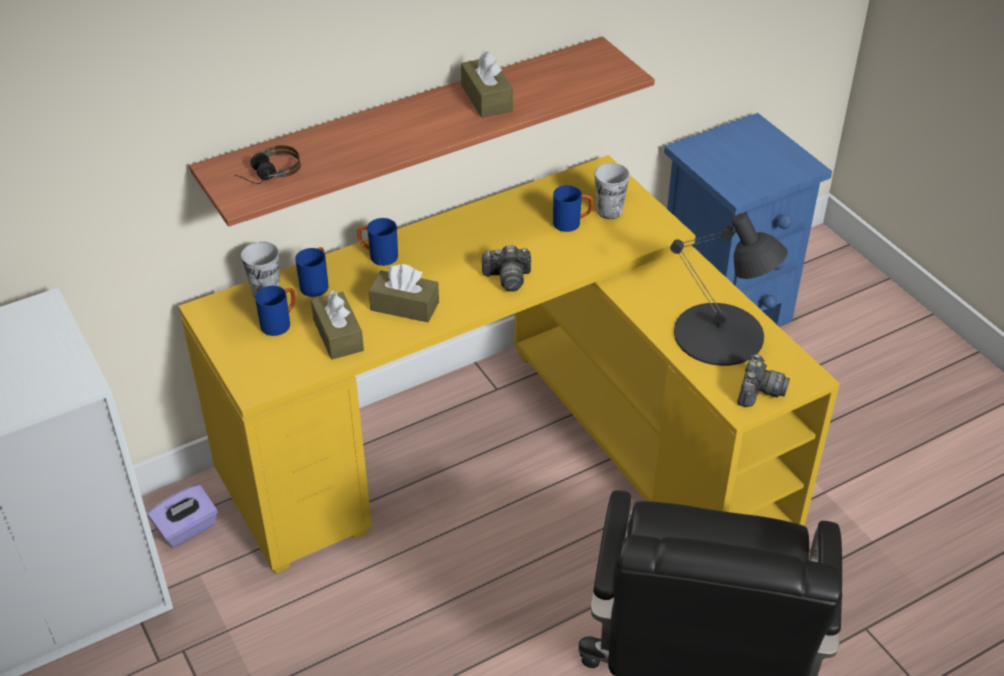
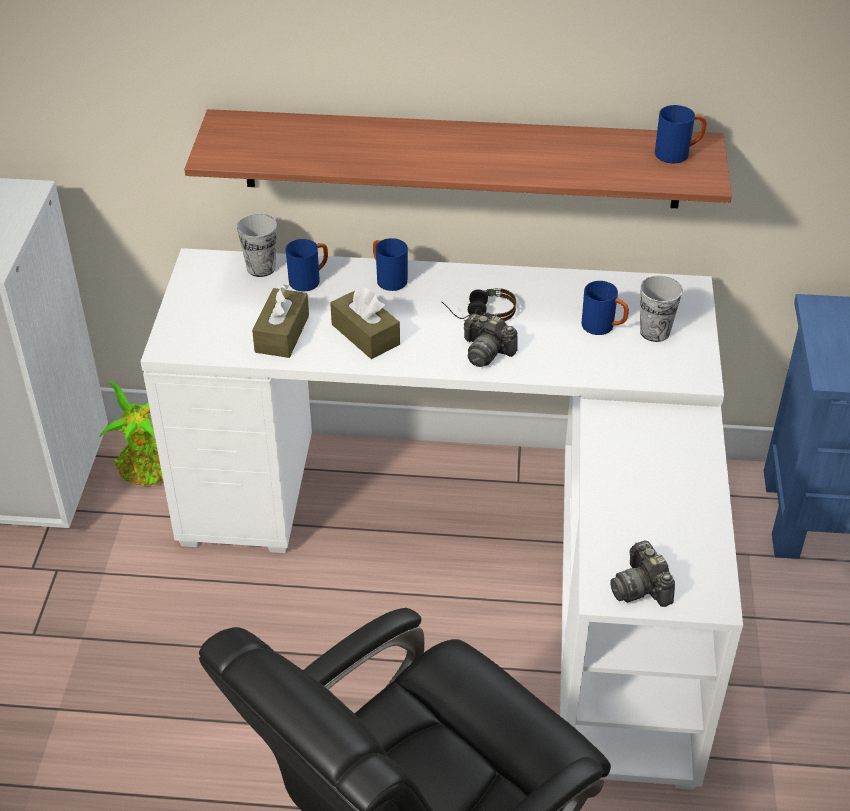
camera: 35 degrees right, 0 degrees up
(187, 529) = (147, 470): purple tissue box -> potted plant
(266, 175) = (258, 143): headphones -> headphones (478, 313)
(280, 323) = (245, 300): blue mug -> blue mug (678, 154)
(486, 98) = (533, 150): brown tissue box -> none
(514, 450) = (482, 548): yellow desk -> white desk
(720, 335) = (658, 510): black table lamp -> none
(758, 391) = (641, 587): camera -> camera turned 105 degrees clockwise

